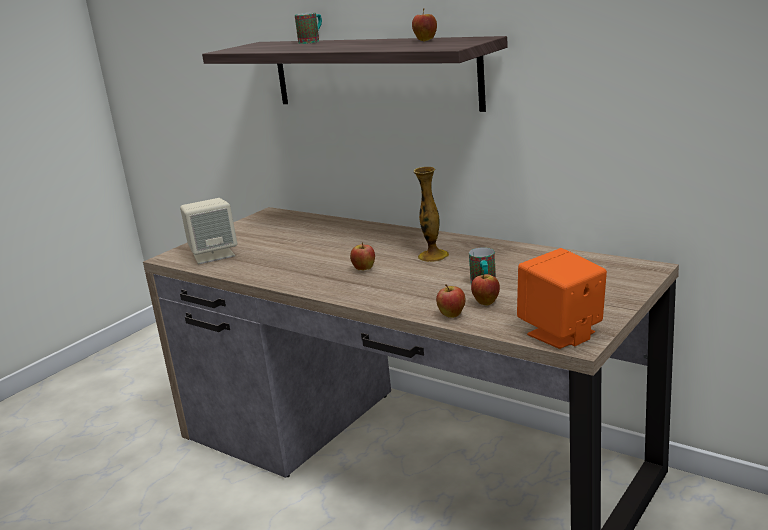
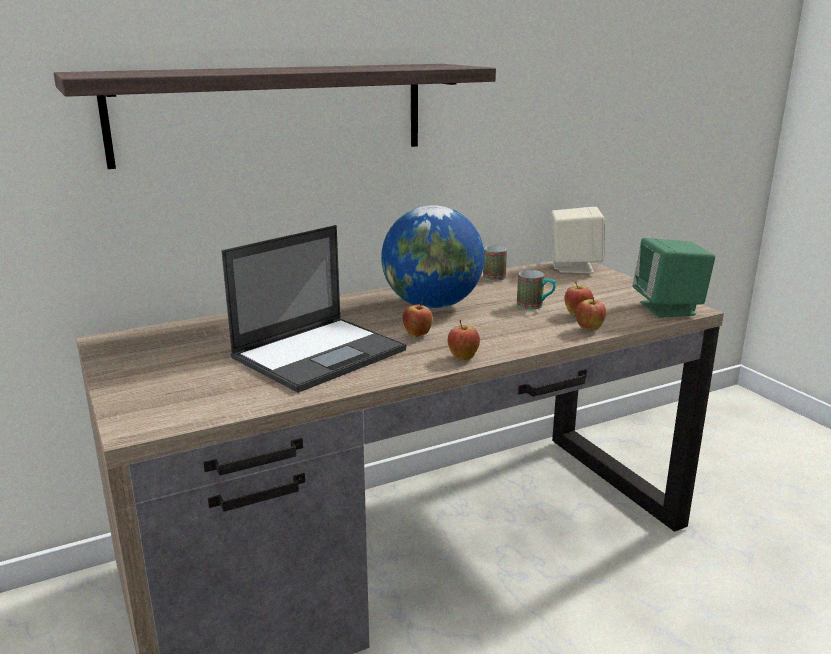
camera: 65 degrees left, 0 degrees up
(214, 255) = (199, 397): beige speaker -> beige speaker (573, 267)
(302, 257) = (320, 353): none -> laptop
(312, 41) = (191, 69): mug -> mug (491, 276)
(425, 40) = (382, 65): apple -> apple (463, 358)
(433, 256) = (432, 305): vase -> globe
(561, 334) = (668, 309): orange speaker -> green speaker

